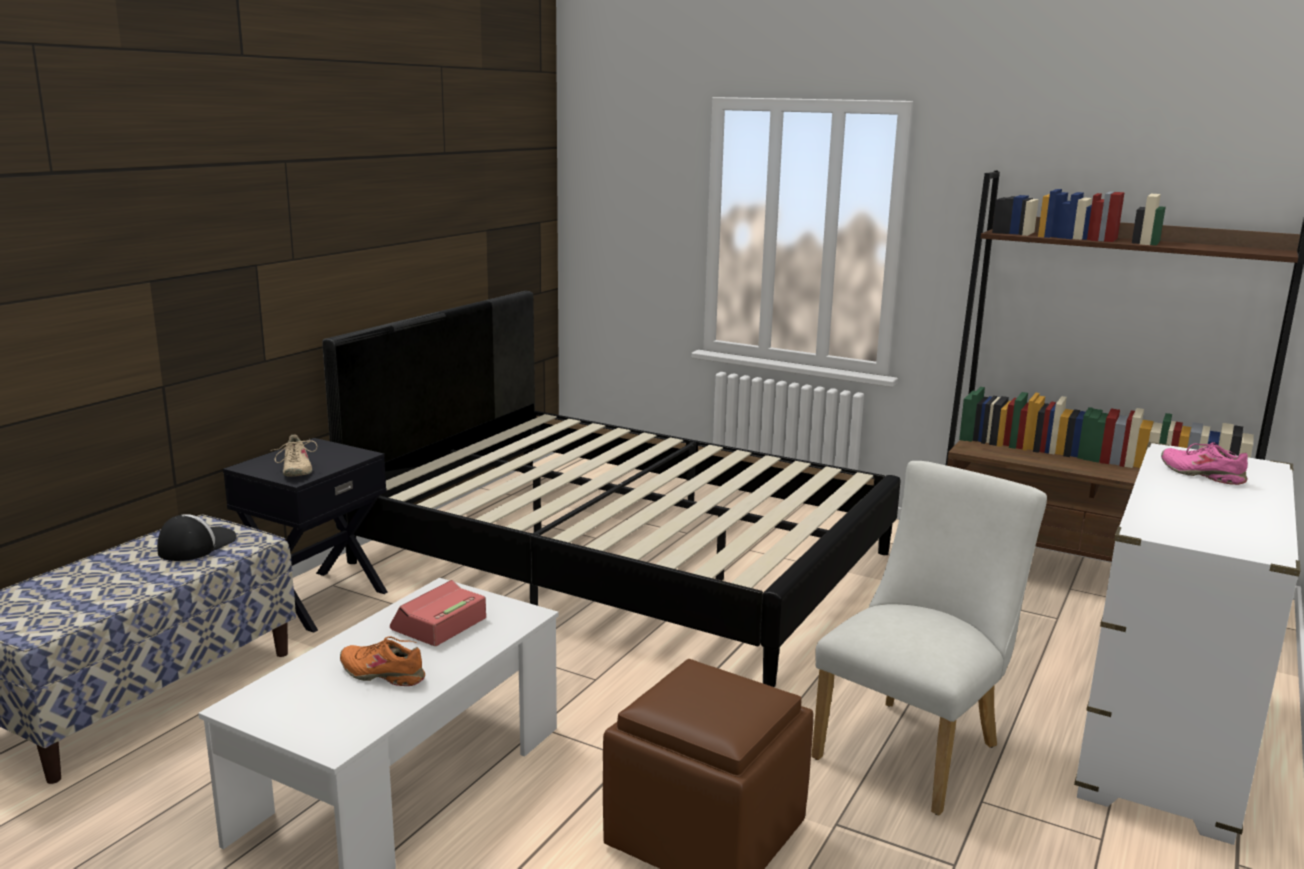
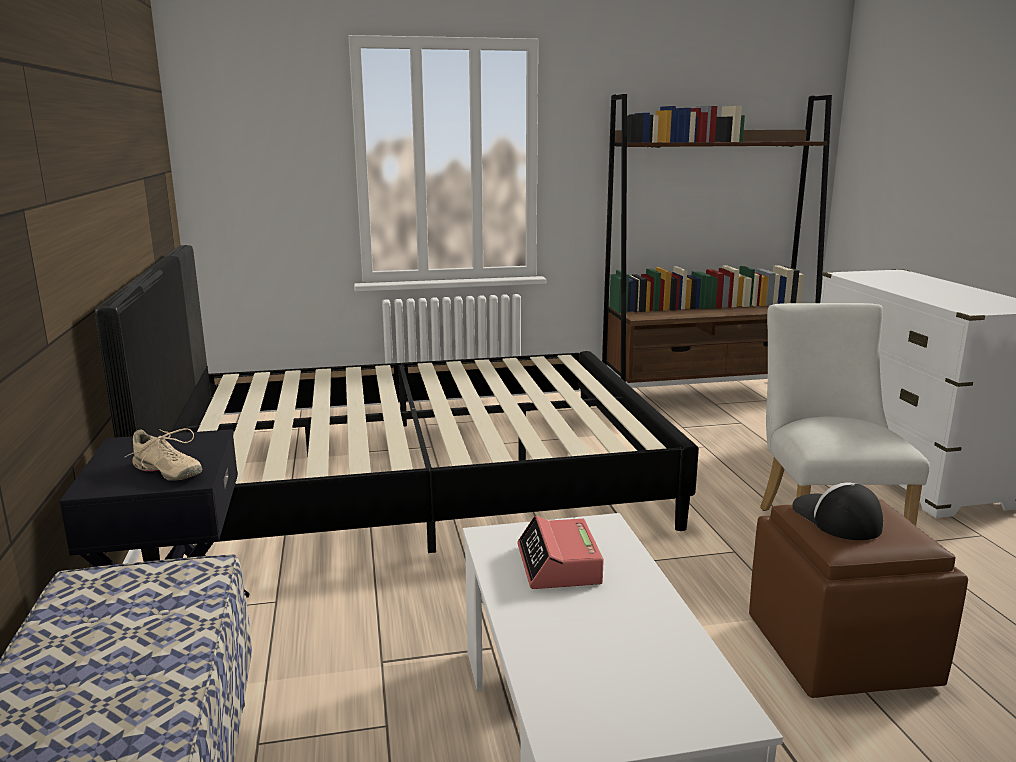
camera: 40 degrees left, 0 degrees up
(196, 545) = (133, 605): cap -> cap (836, 518)
(383, 674) = (616, 630): orange shoe -> none
(1202, 474) = (895, 281): pink shoe -> none

